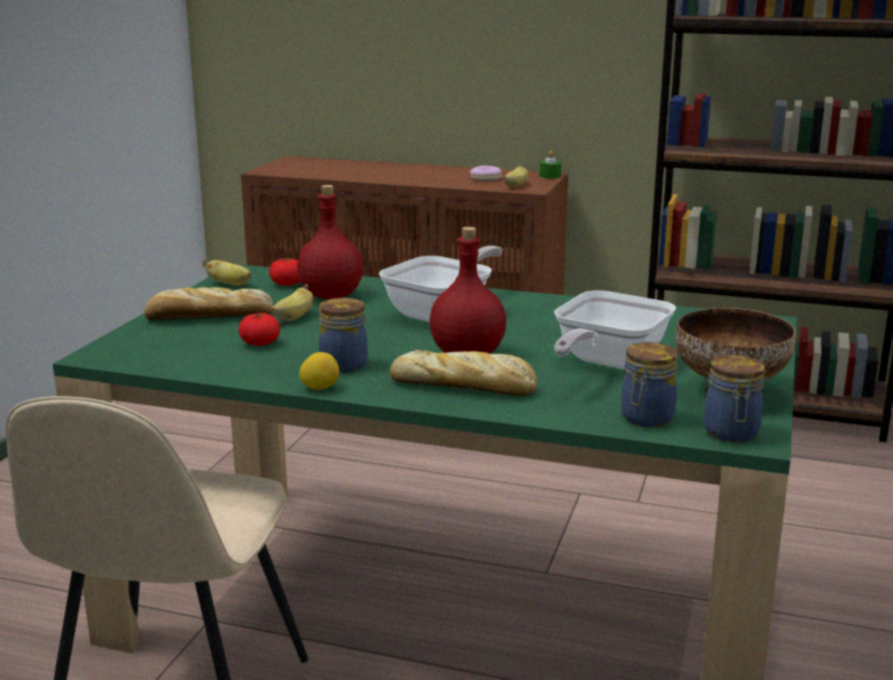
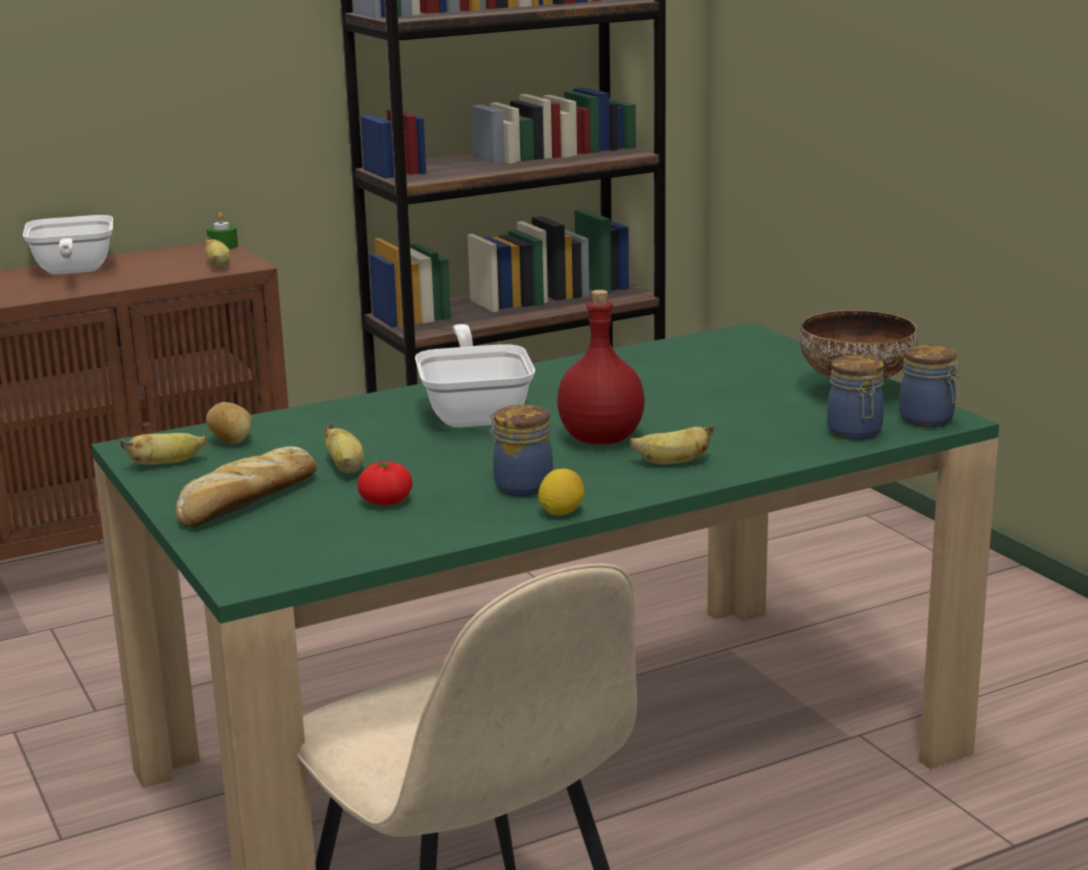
camera: 45 degrees left, 0 degrees up
(287, 284) = (232, 441): tomato -> potato
(332, 295) = (318, 436): red bottle -> none
(465, 386) = (672, 462): bread -> banana
(485, 179) = (157, 266): donut -> none
(605, 362) = (719, 404): frying pan -> frying pan (72, 272)

